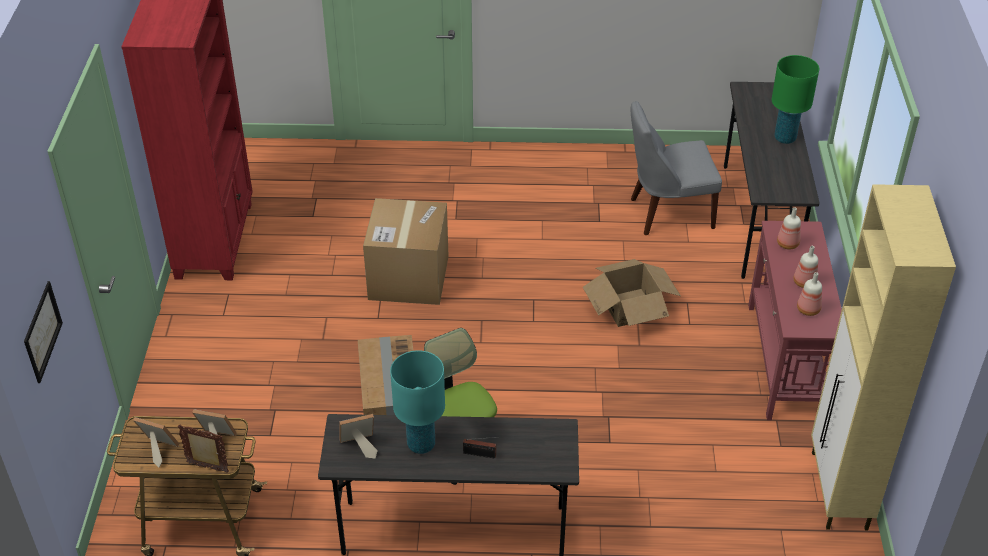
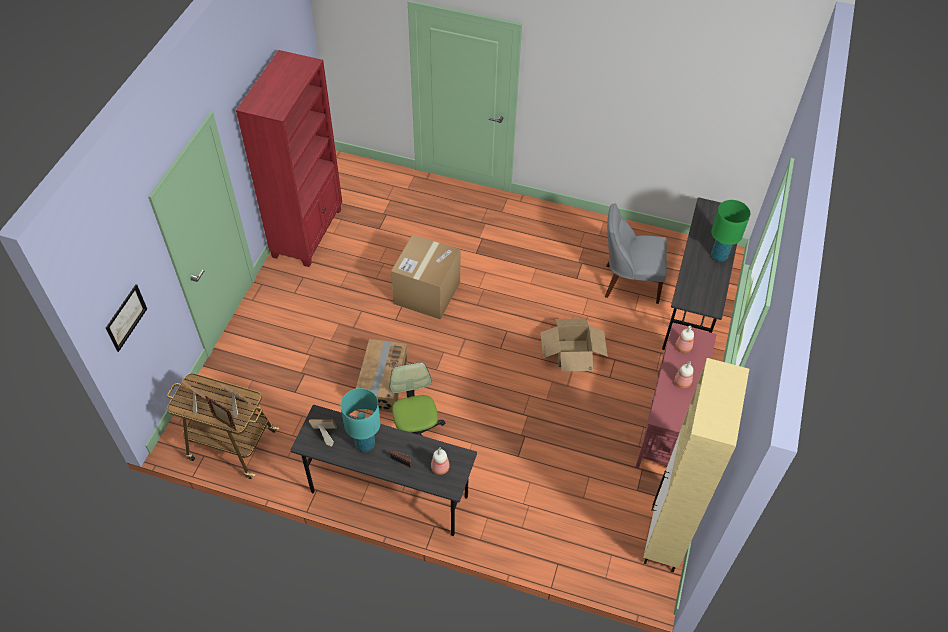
camera: 15 degrees right, 10 degrees up
(809, 310) = (676, 406): bottle -> bottle (440, 468)

